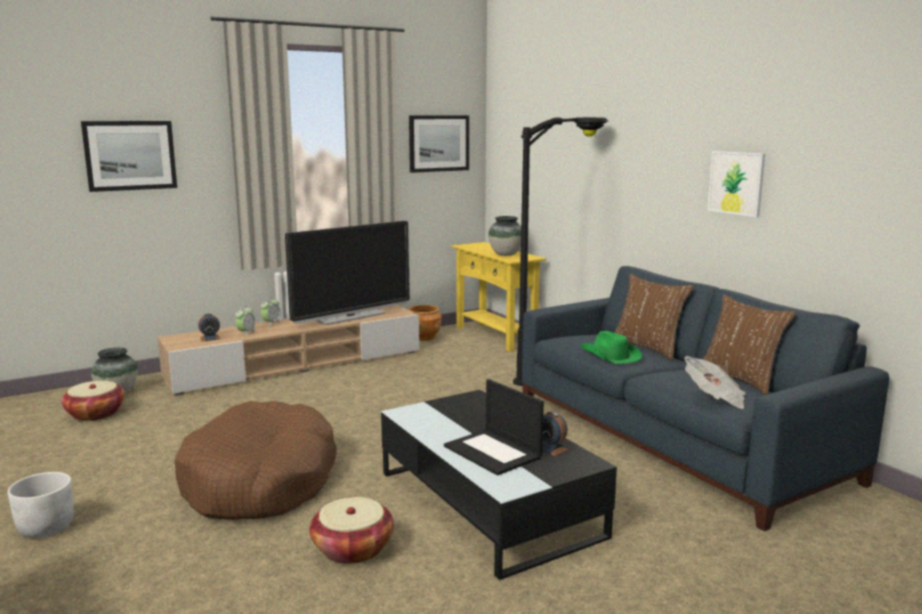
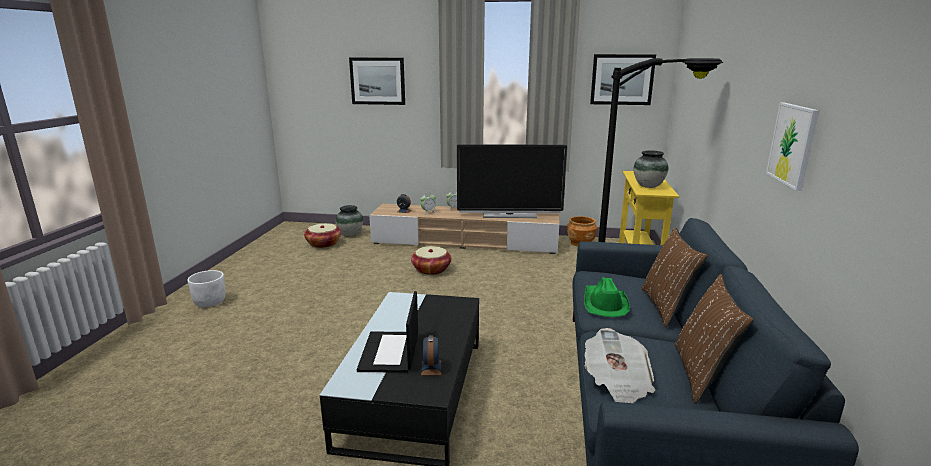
camera: 40 degrees right, 5 degrees up
(260, 482) = (325, 315): brown dog bed -> none
(353, 549) = (294, 383): basket -> basket (431, 270)

